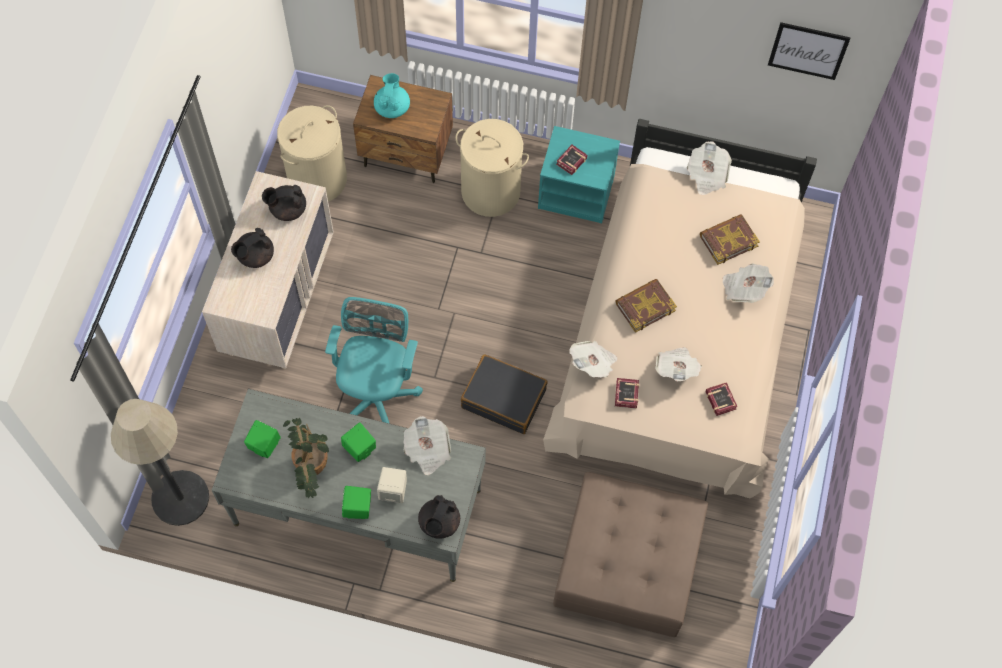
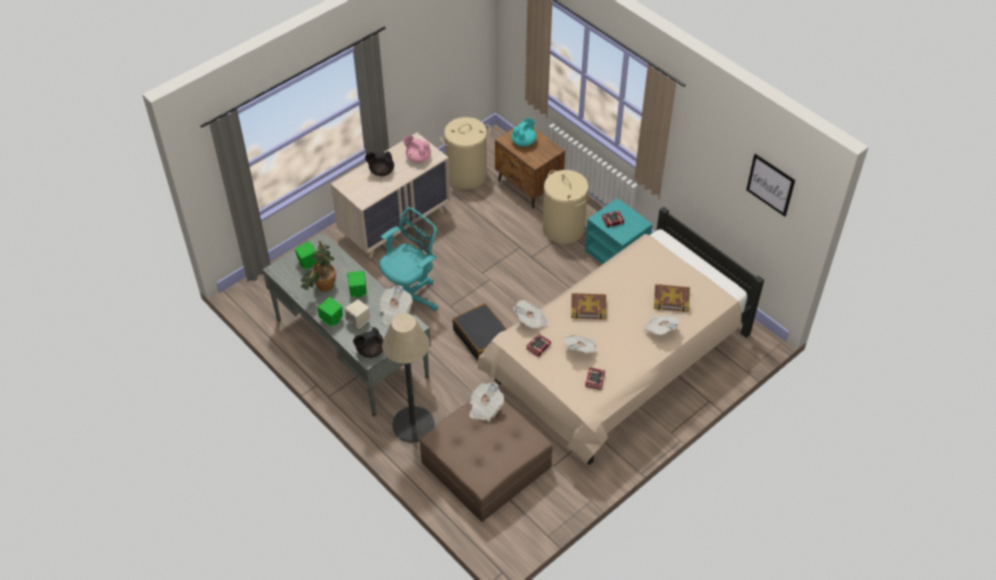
camera: 35 degrees right, 15 degrees down
(180, 498) = (260, 291): floor lamp -> floor lamp (413, 424)
(287, 209) = (418, 158): black teapot -> pink teapot
(707, 175) = (686, 259): newspaper -> newspaper (485, 408)

